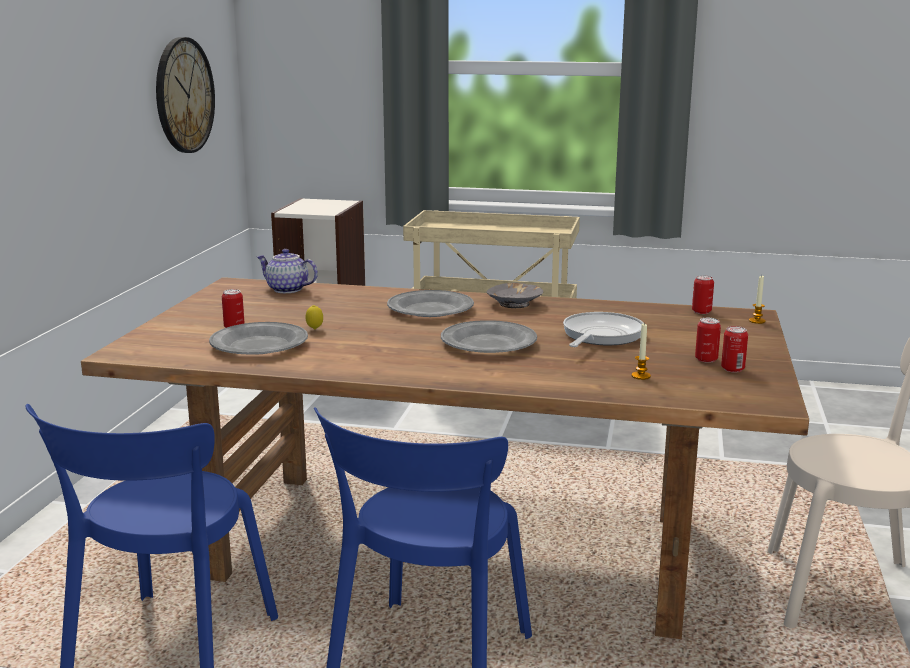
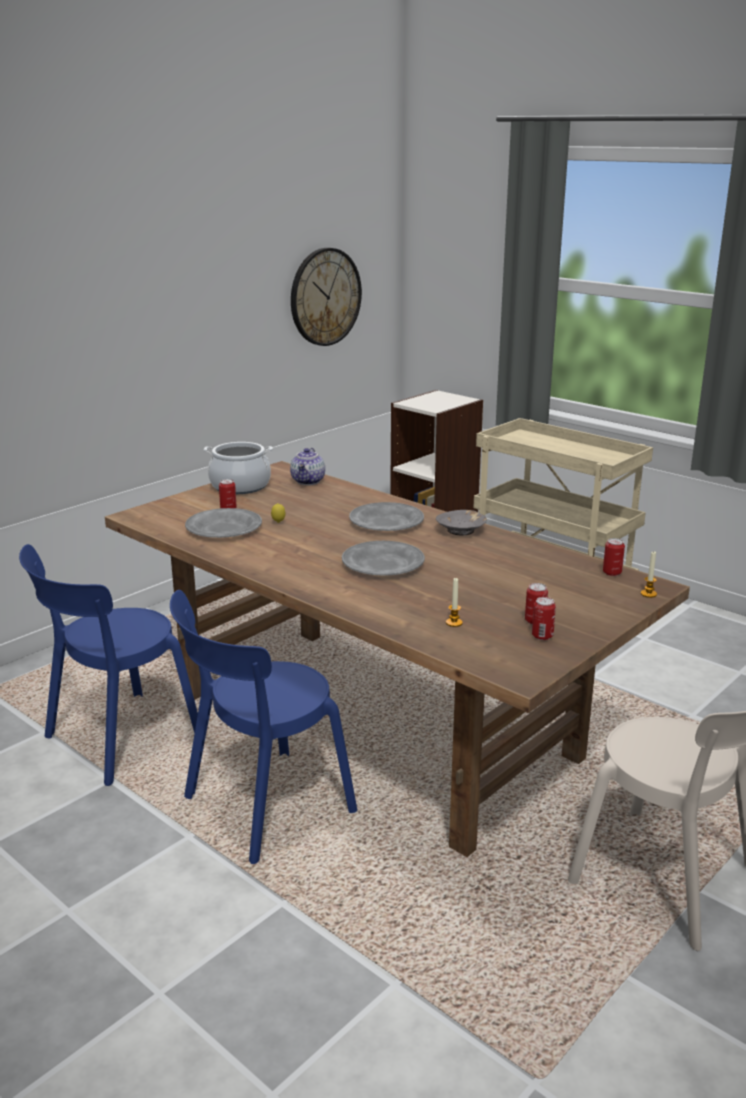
camera: 30 degrees right, 5 degrees up
(212, 305) = (240, 486): none -> cooking pot
(286, 290) = (308, 481): teapot -> teapot turned 135 degrees counterclockwise
(600, 336) = (482, 577): frying pan -> none

